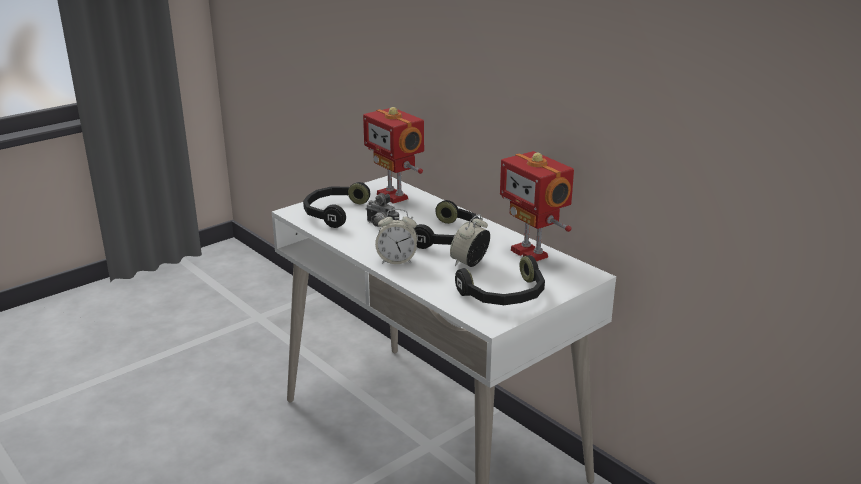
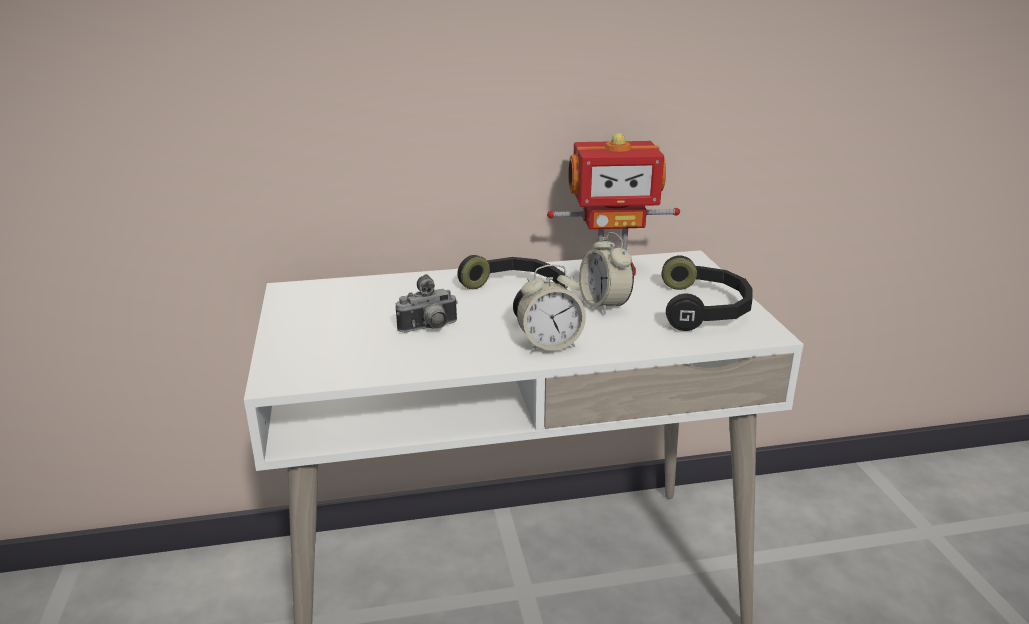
camera: 60 degrees left, 0 degrees up
(333, 212) = (333, 349): black headphones -> none
(394, 196) = (345, 296): toy robot -> none
(397, 260) = (549, 344): alarm clock -> alarm clock turned 45 degrees clockwise

